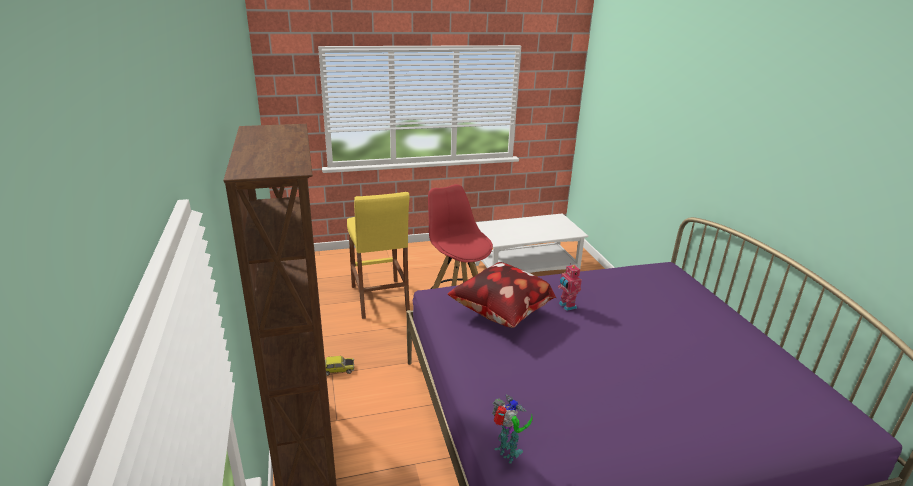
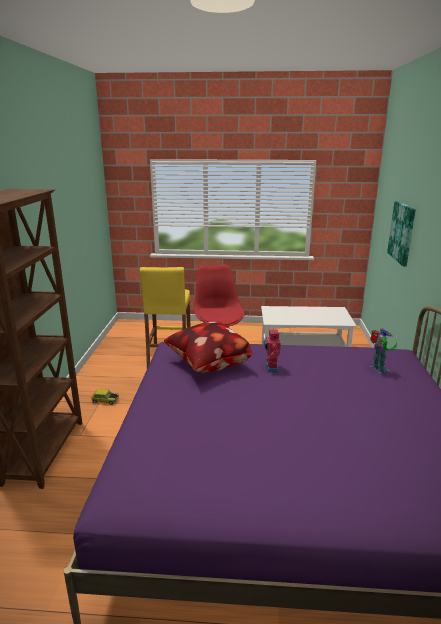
camera: 20 degrees right, 5 degrees down
(507, 453) = (121, 465): toy robot -> toy robot (378, 369)
(636, 133) = (402, 232): none -> picture

